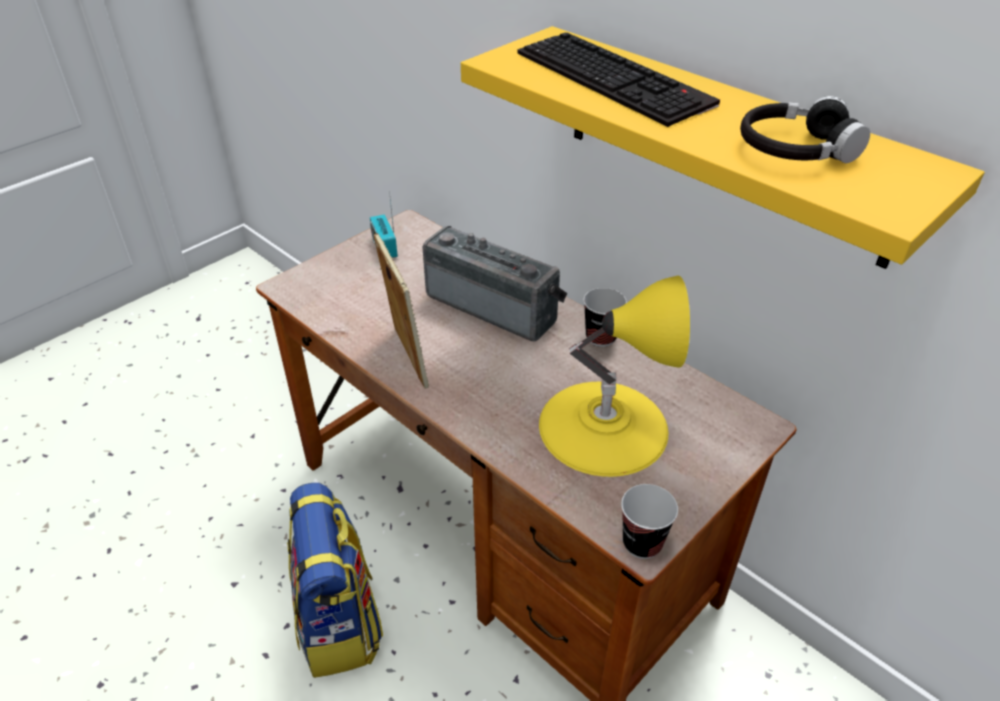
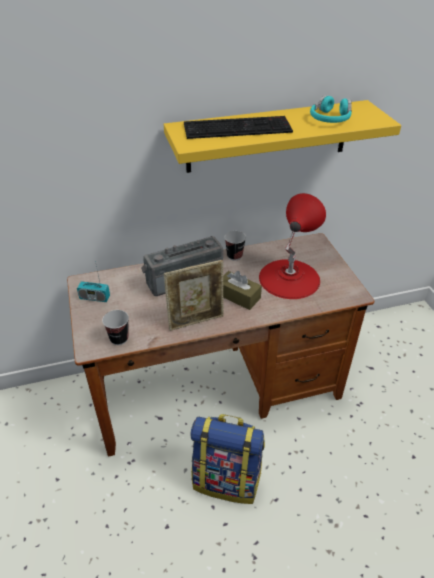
camera: 60 degrees left, 0 degrees up
(406, 357) = (196, 321): picture frame -> picture frame turned 150 degrees clockwise
(500, 380) = (238, 296): none -> brown tissue box
(603, 426) = (289, 278): yellow table lamp -> red table lamp
(642, 543) = (356, 295): cup -> cup (119, 338)
(795, 149) = (330, 118): black headphones -> turquoise headphones

